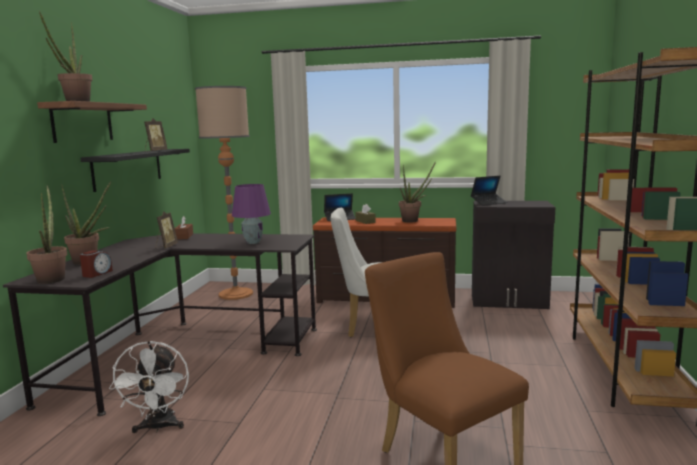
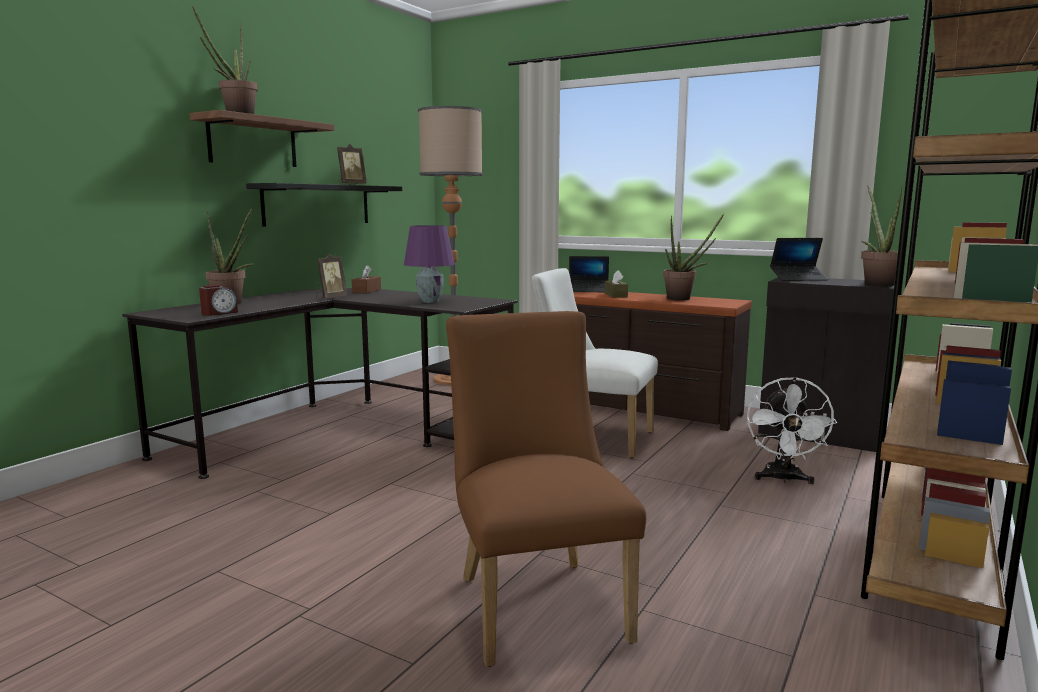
camera: 20 degrees right, 0 degrees up
(52, 278) = (172, 313): potted plant -> potted plant (876, 284)
(158, 427) = (244, 501): white fan -> white fan (783, 479)

